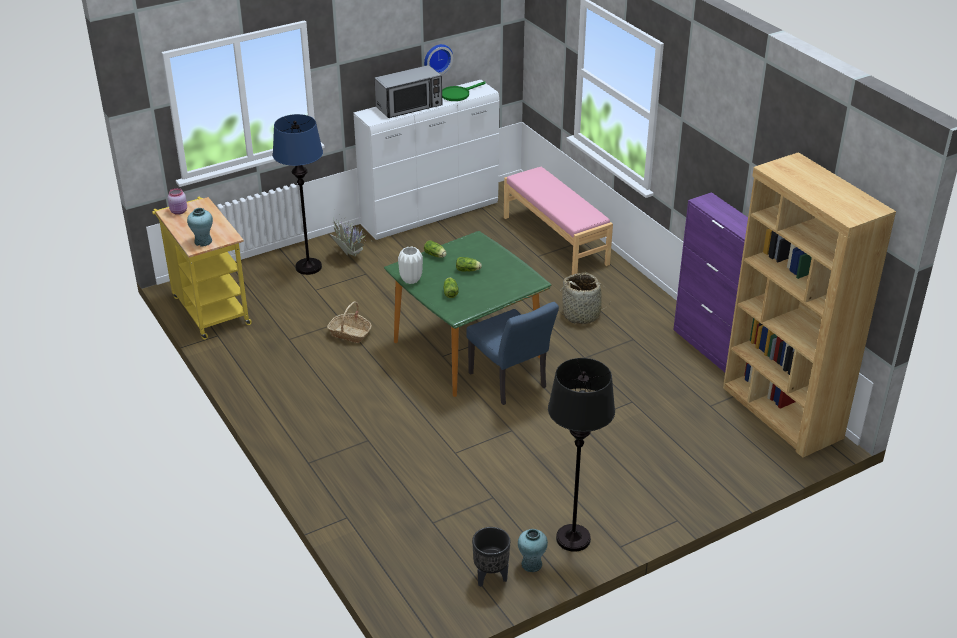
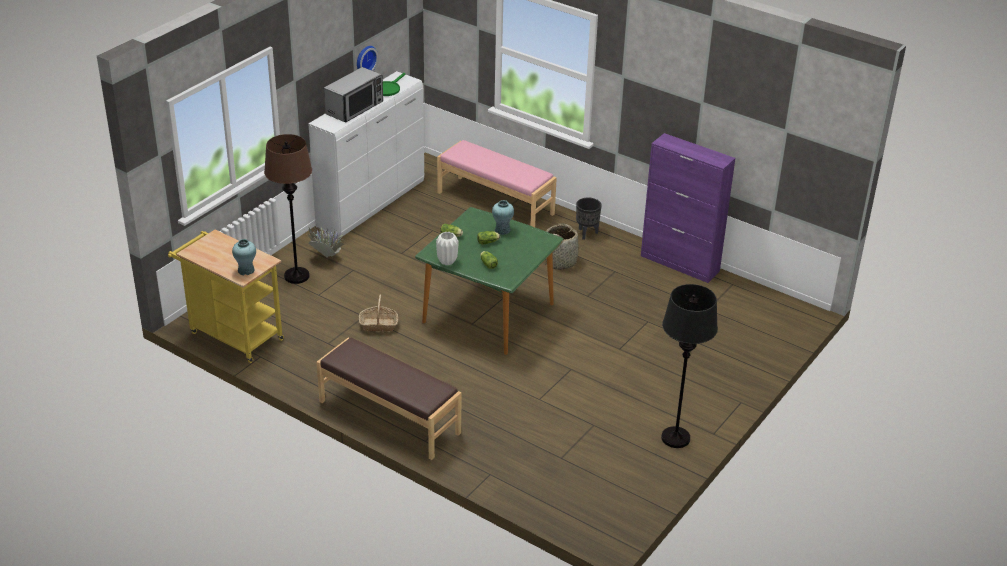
camera: 25 degrees left, 0 degrees up
(179, 211) = (199, 248): pink jar -> none
(290, 429) = (388, 418): none -> brown bench
(308, 267) = (296, 276): blue floor lamp -> brown floor lamp
(490, 577) = (634, 485): black planter -> black planter (586, 233)
(510, 383) = (543, 332): blue chair -> none
(531, 564) = (658, 466): turquoise vase -> turquoise vase (502, 230)
(781, 413) = (762, 301): brown bookcase -> none

